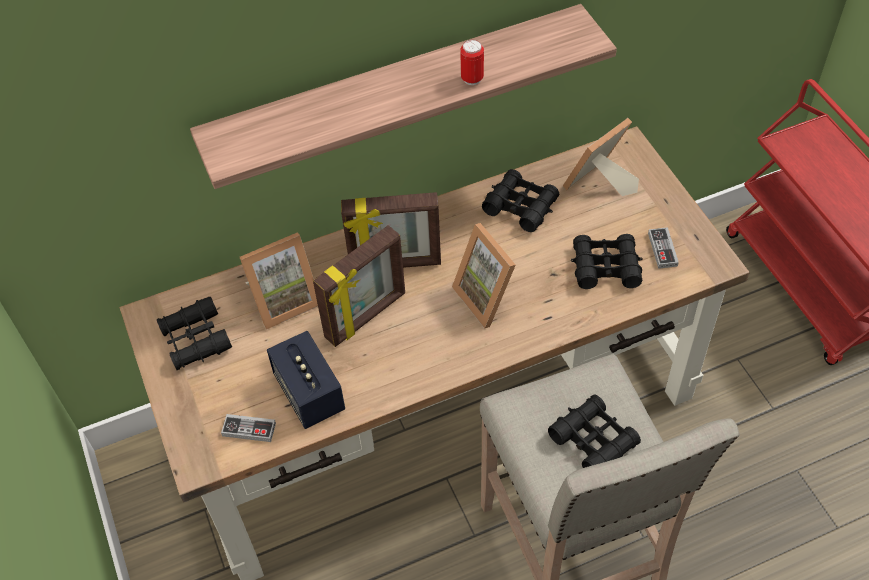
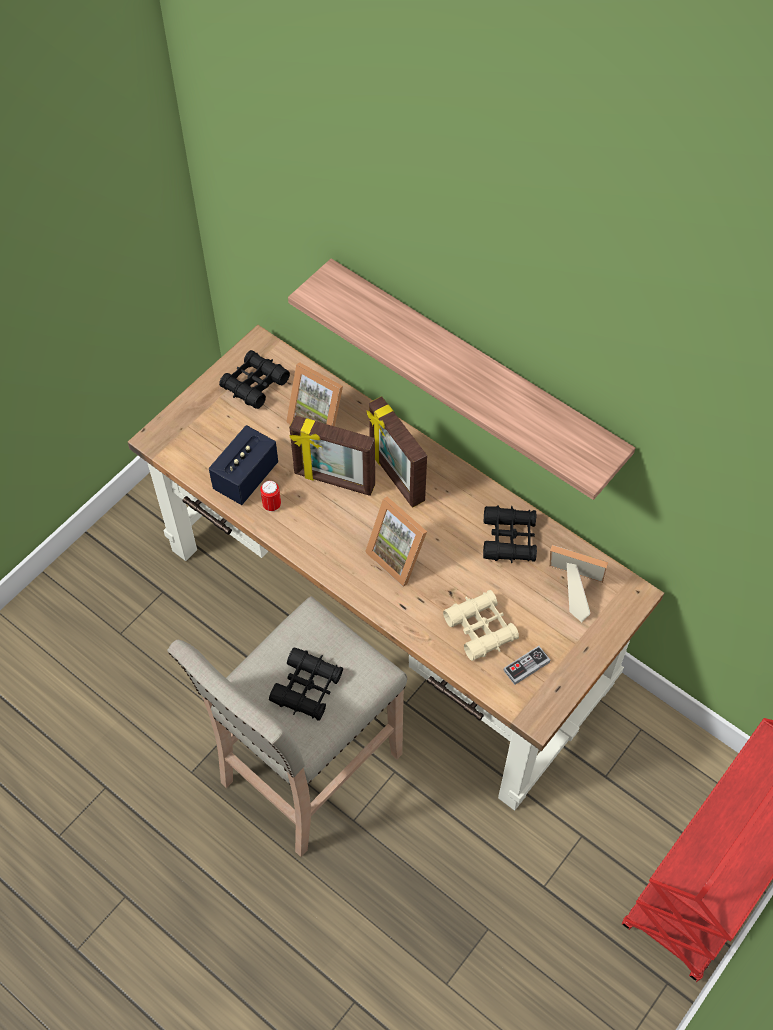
camera: 60 degrees right, 5 degrees up
(249, 429) = (197, 455): game controller -> none
(472, 79) = (490, 407): can -> can (272, 505)
(489, 297) = (400, 556): picture frame -> picture frame turned 75 degrees counterclockwise
(605, 267) = (480, 629): black binoculars -> beige binoculars

